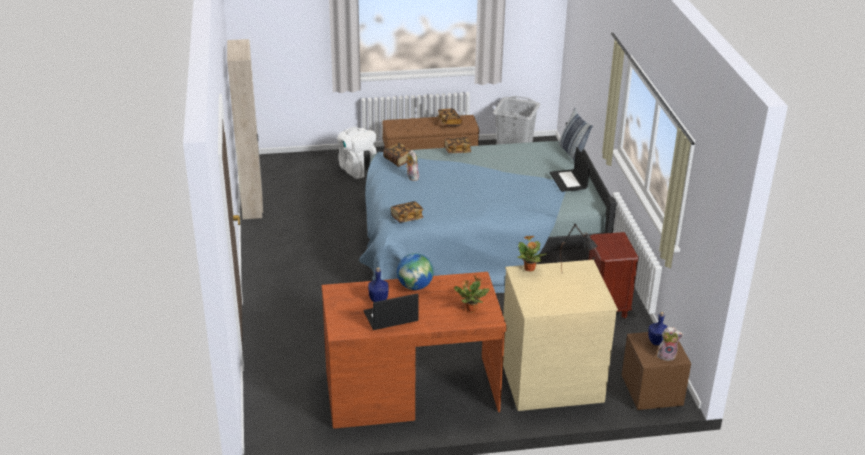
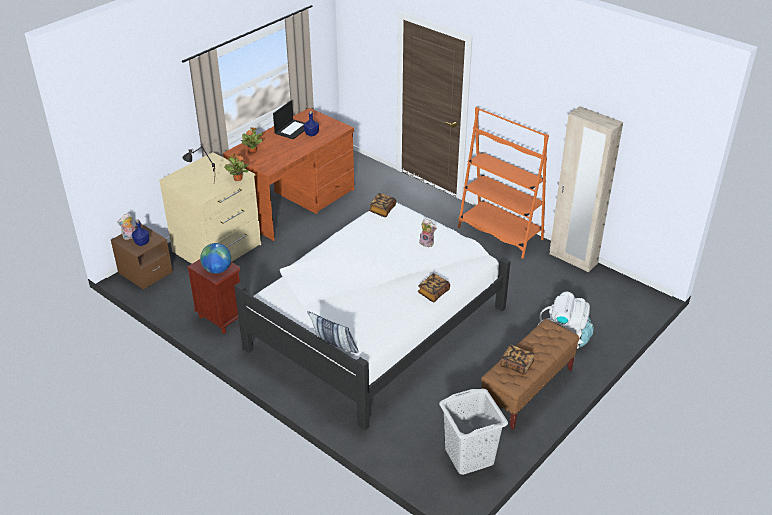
camera: 140 degrees right, 5 degrees up
(268, 252) = (500, 233): none -> orange bookcase
(398, 160) = (460, 253): book -> none
(415, 286) = (300, 148): globe -> globe (217, 270)
(476, 241) = (375, 321): blue bed -> white bed
(569, 181) = (302, 305): laptop -> none

